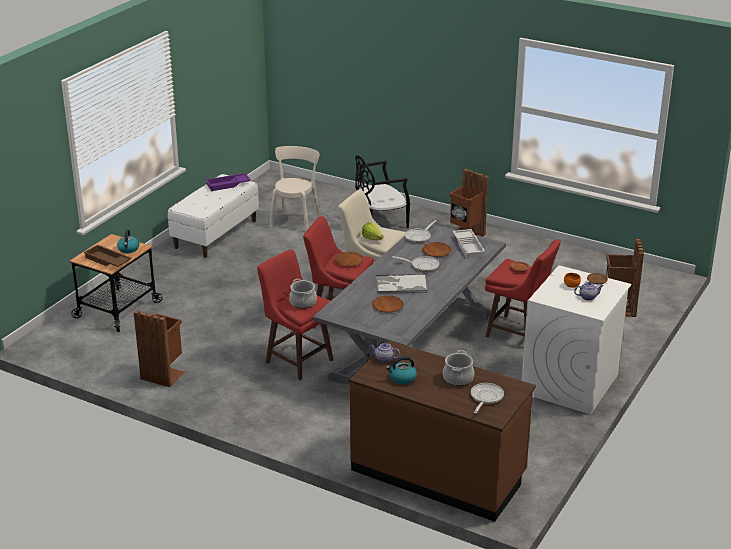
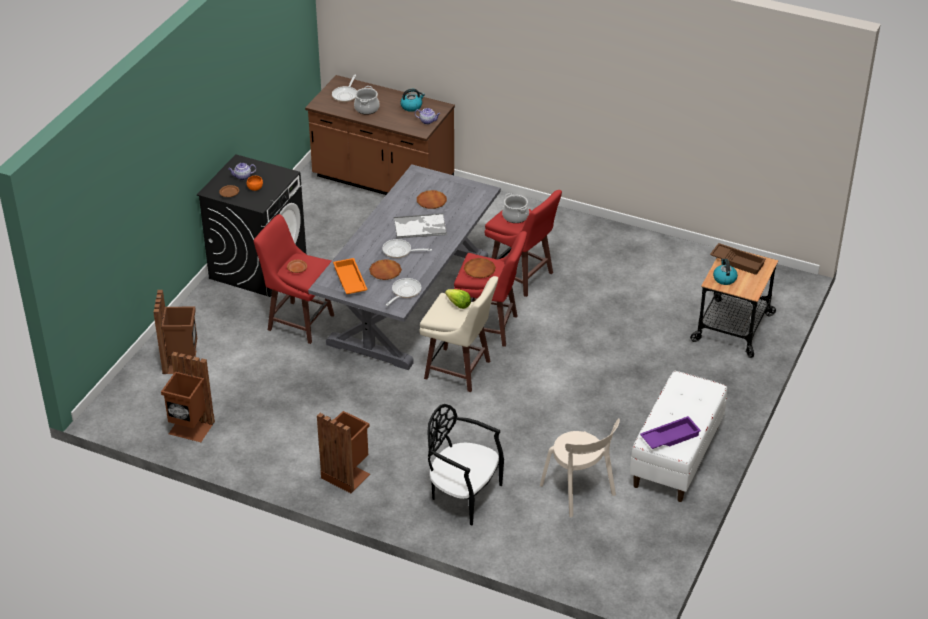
camera: 175 degrees right, 10 degrees up
(163, 374) = (646, 255): brown trash can -> brown trash can (190, 429)
(295, 220) = (579, 492): beige chair -> beige chair turned 45 degrees counterclockwise
(380, 222) = (463, 495): black chair -> black chair turned 120 degrees counterclockwise
(469, 246) = (349, 280): white tray -> orange tray
(569, 384) = (258, 266): white washing machine -> black washing machine

